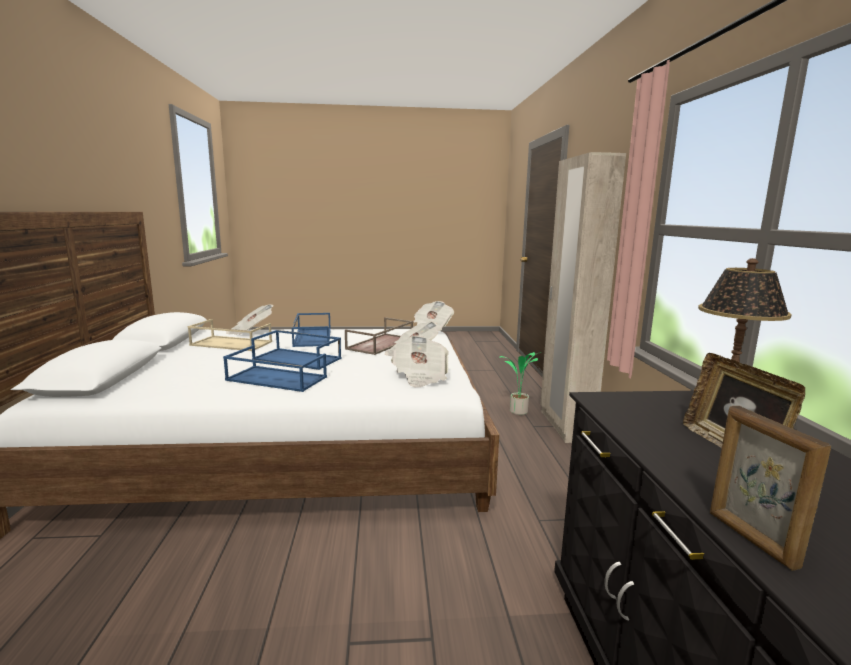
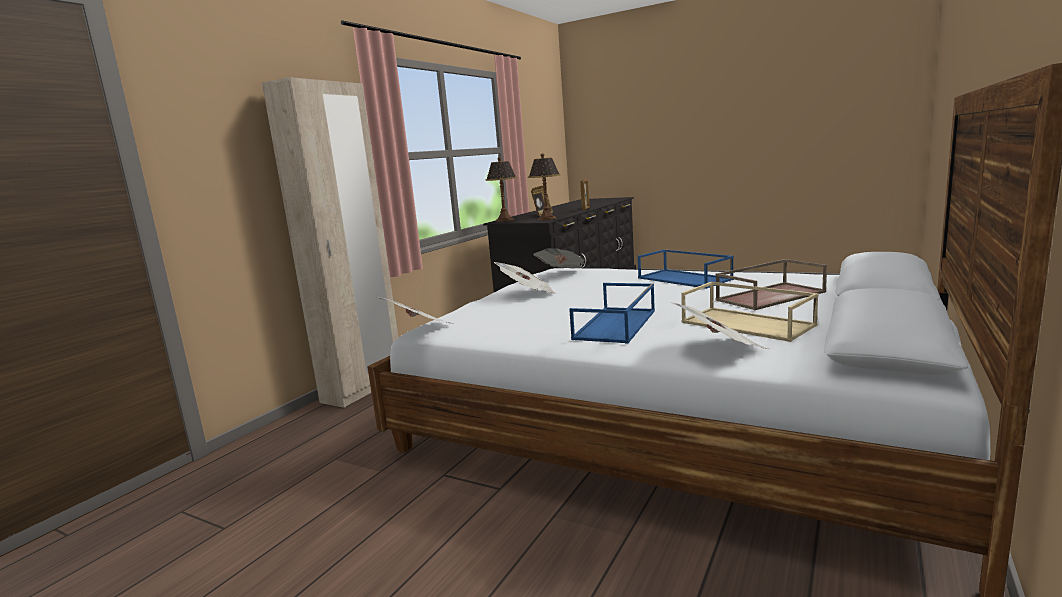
camera: 145 degrees left, 0 degrees up
(298, 359) = (655, 292): blue tray -> none
(380, 344) = (539, 306): brown tray -> brown tray (770, 296)
(518, 412) = (366, 412): potted plant -> none
(624, 412) = (547, 218): none -> table lamp

